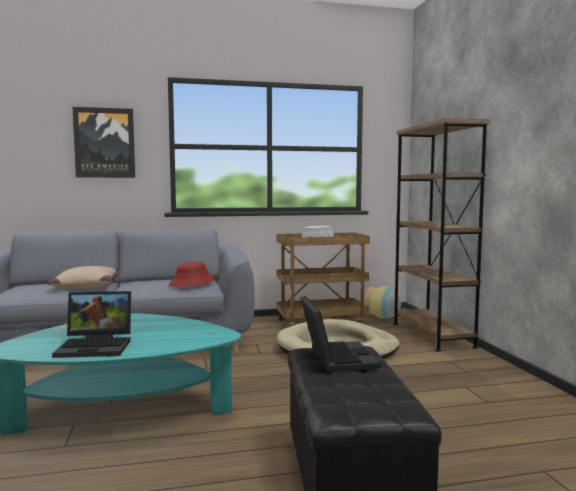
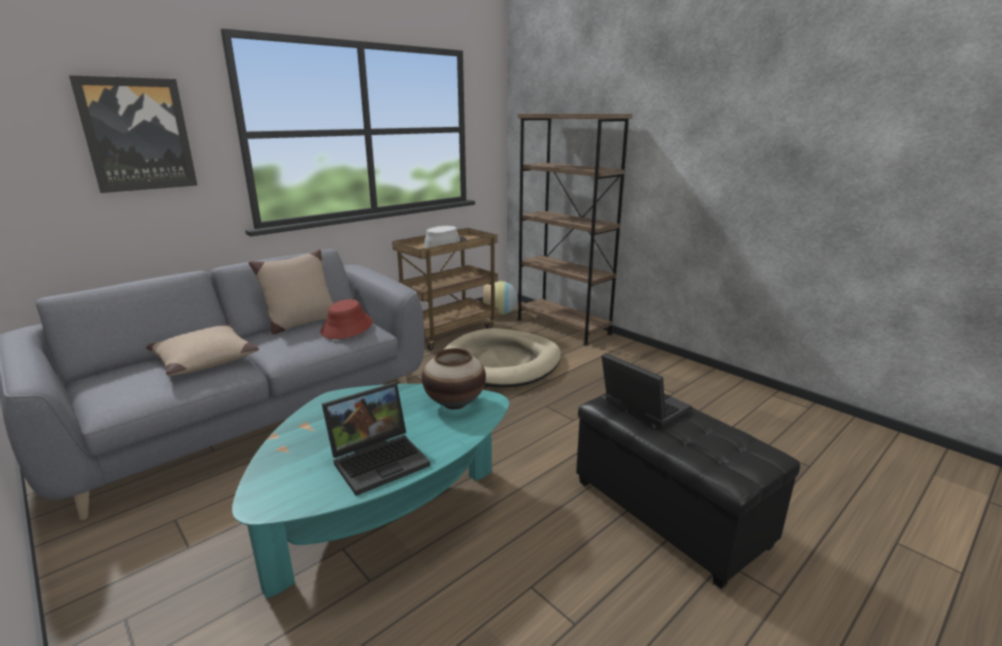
camera: 30 degrees left, 15 degrees up
(169, 279) = (301, 323): none -> beige pillow
(197, 332) = (455, 403): none -> vase

